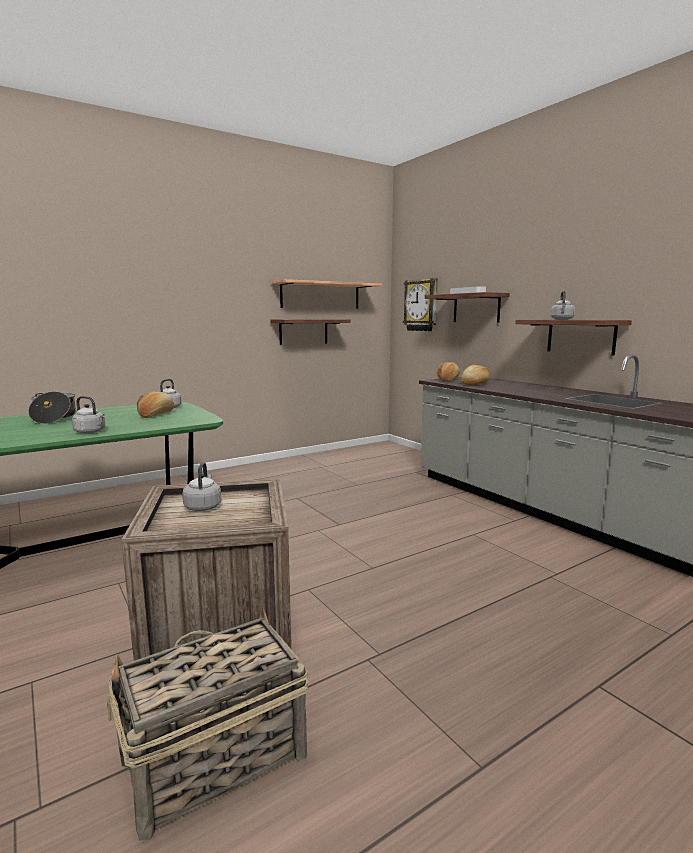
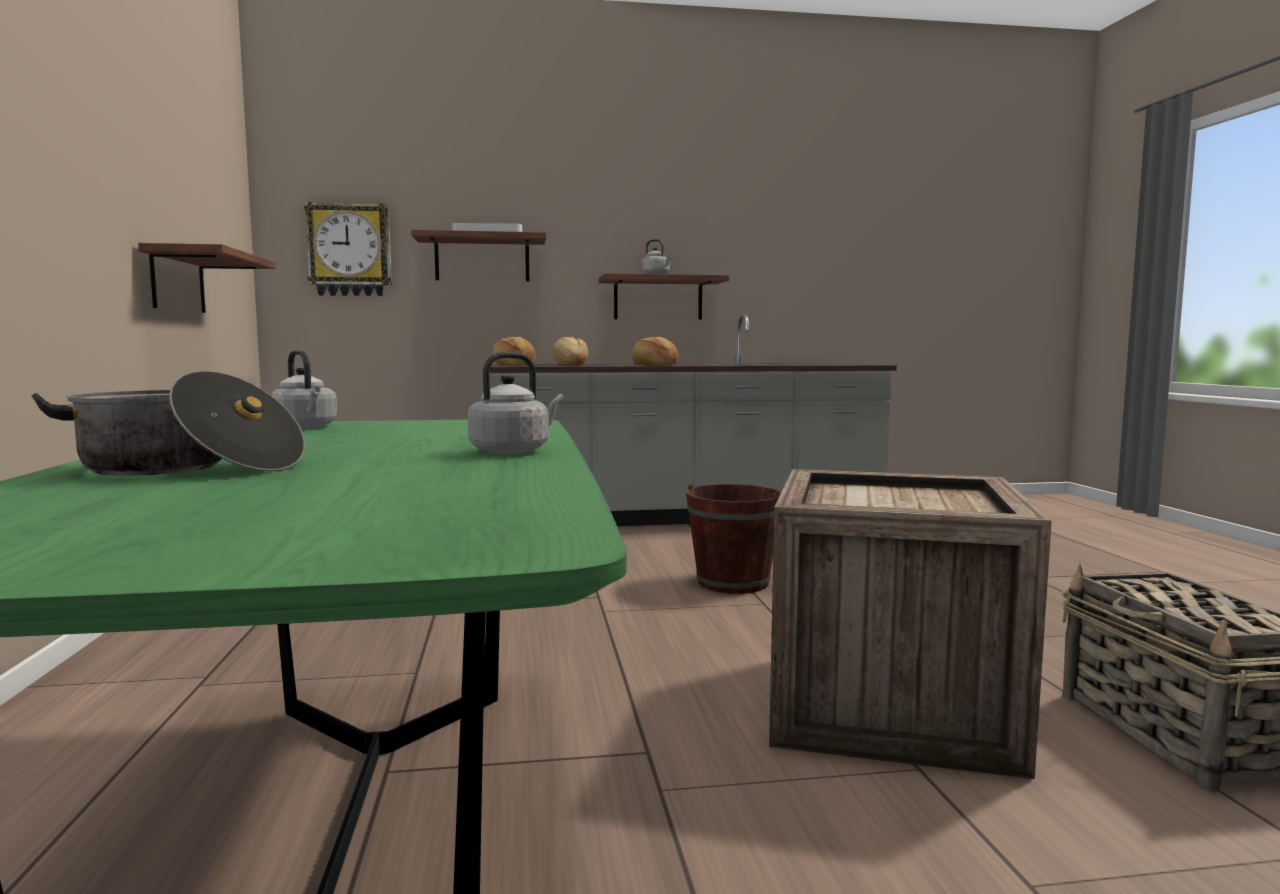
camera: 65 degrees left, 5 degrees down
(156, 415) = (385, 431): bread -> bread (654, 365)
(203, 506) = (879, 503): grey kettle -> none
(320, 295) = (191, 205): shelf -> none
(405, 552) = (733, 583): none -> brown bucket

